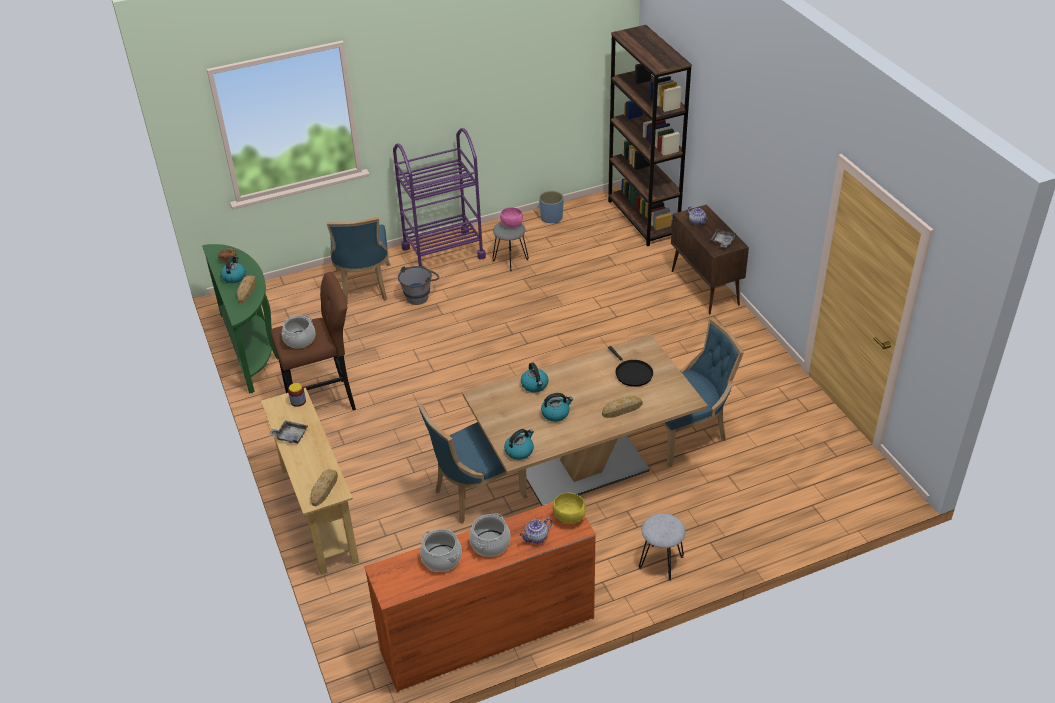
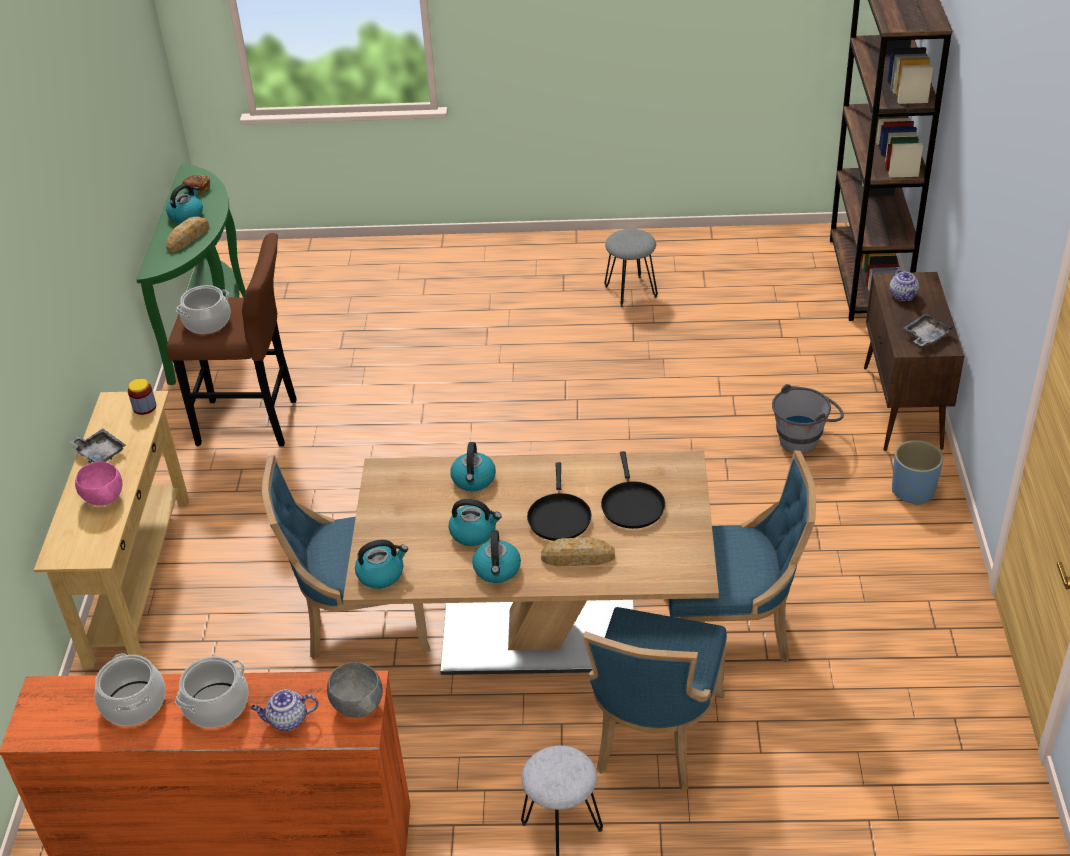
camera: 25 degrees right, 0 degrees up
(324, 489) = (84, 543): bread -> none
(364, 286) = (408, 278): blue chair -> blue chair (653, 736)
(420, 295) = (473, 310): grey bucket -> grey bucket (804, 438)
(443, 252) = (544, 257): purple cart -> none
(512, 225) = (636, 238): pink bowl -> pink bowl (103, 498)
(551, 218) = (729, 245): blue planter -> blue planter (913, 491)
(569, 518) = (357, 706): yellow bowl -> grey bowl
(583, 429) = (497, 570): none -> kettle
(597, 391) = (559, 517): none -> black frying pan

